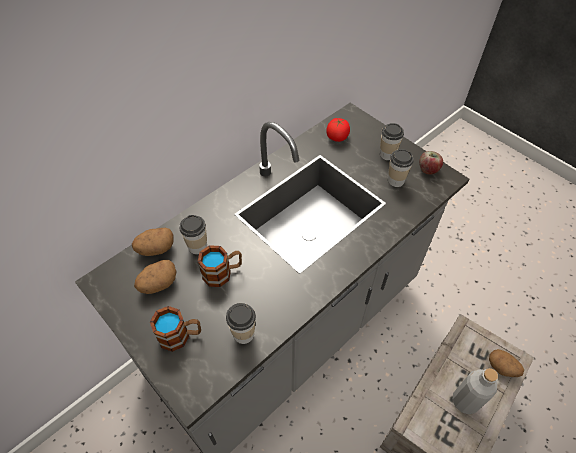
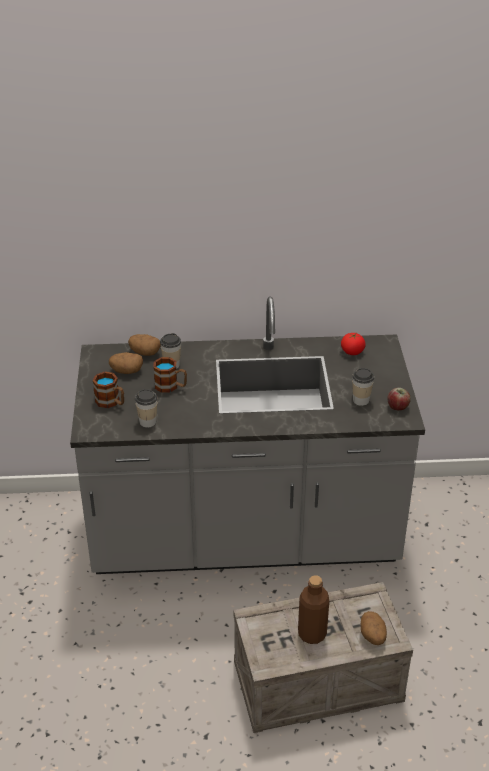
camera: 40 degrees right, 15 degrees down
(387, 154) = (378, 381): cup -> none
(465, 401) = (312, 634): grey bottle -> brown bottle

